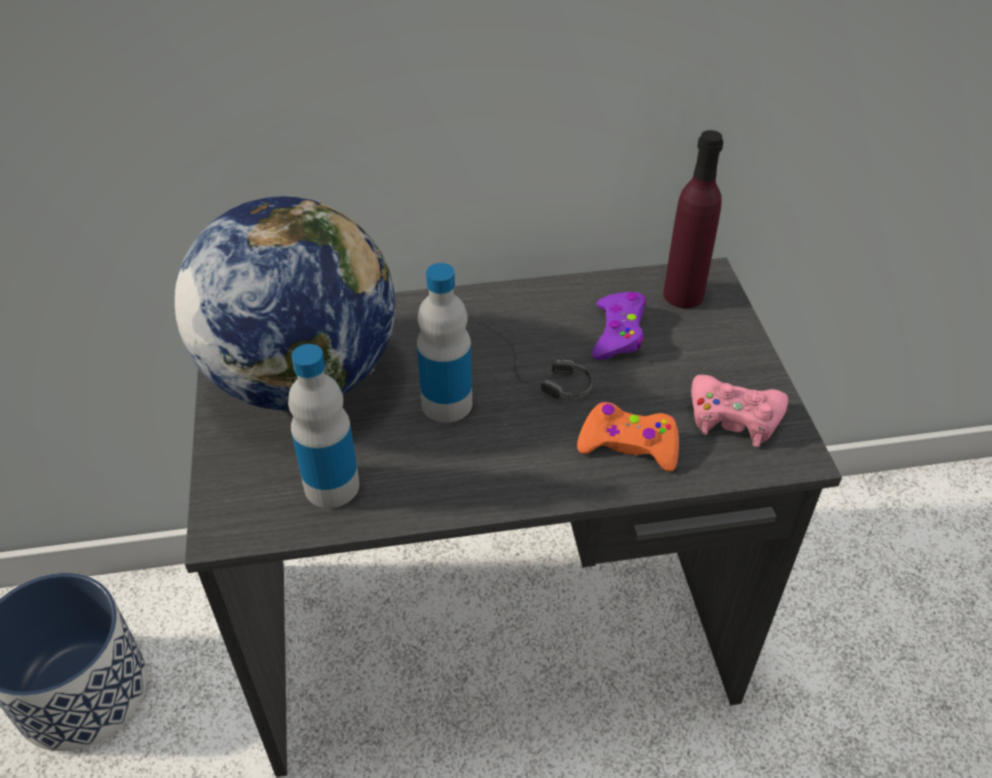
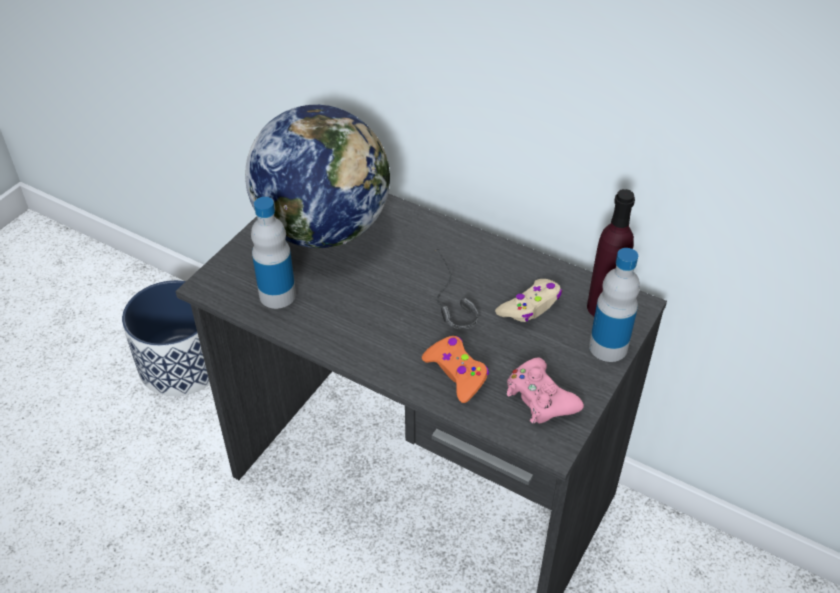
camera: 40 degrees right, 0 degrees up
(447, 403) = (382, 288): bottle -> bottle (608, 347)
(618, 333) = (530, 306): purple game controller -> beige game controller

